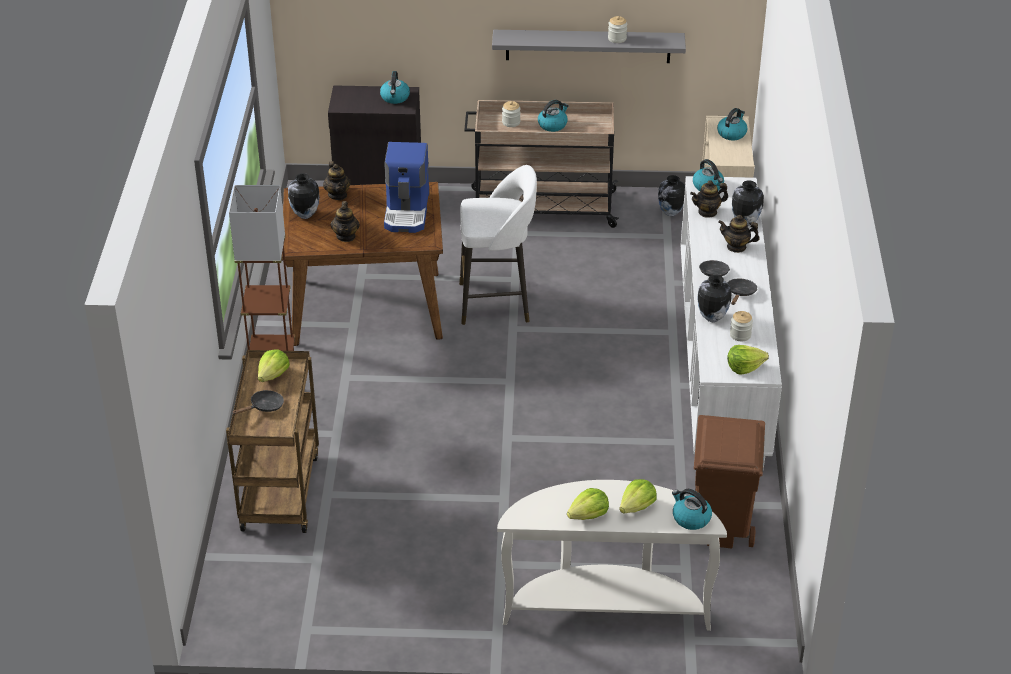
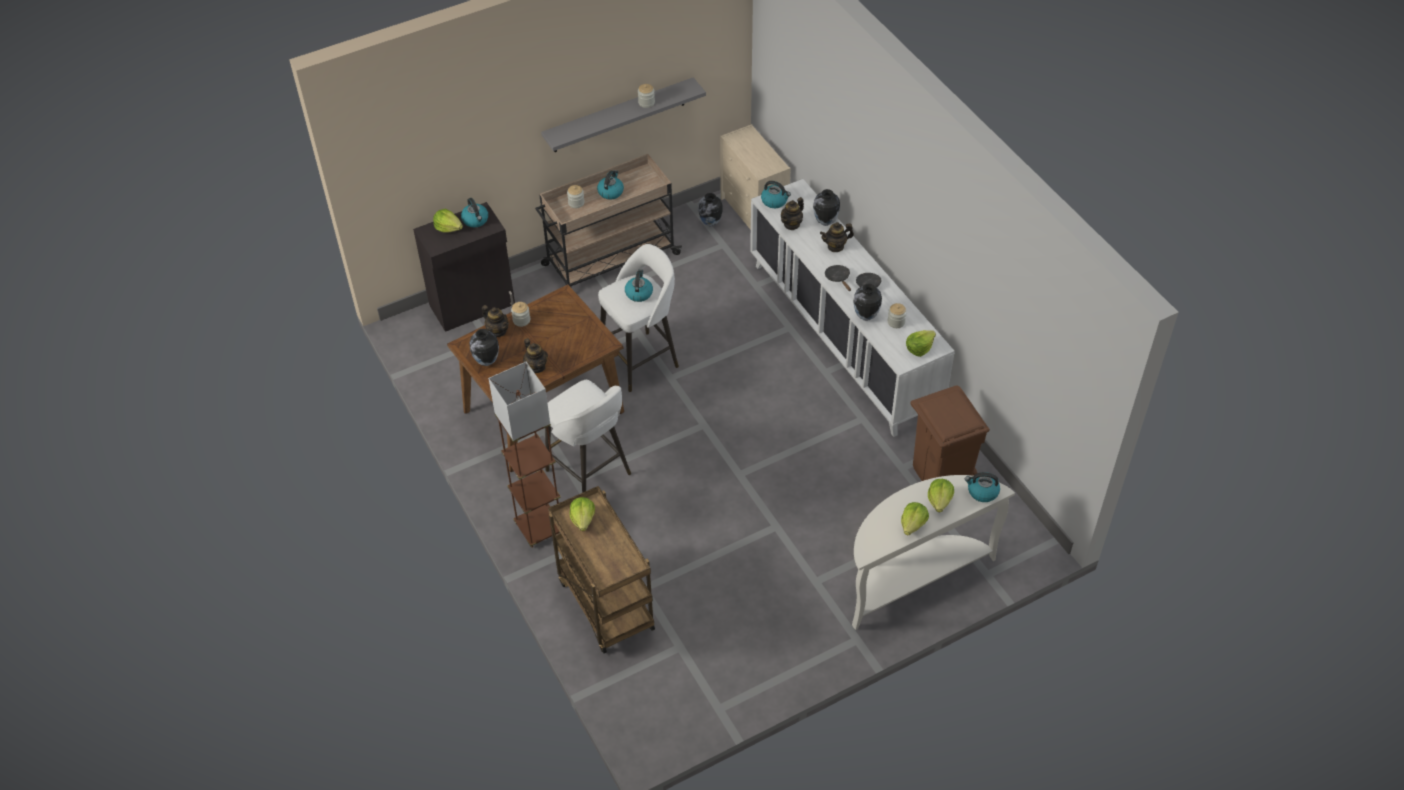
camera: 30 degrees left, 10 degrees up
(264, 407) = (599, 551): black frying pan -> none
(363, 377) = (590, 474): none -> white stool
(365, 95) = (448, 227): none -> lettuce
(367, 194) = (521, 320): none -> jar
(407, 211) = (567, 322): coffee machine -> none
(732, 133) = (751, 144): kettle -> kettle (639, 293)

